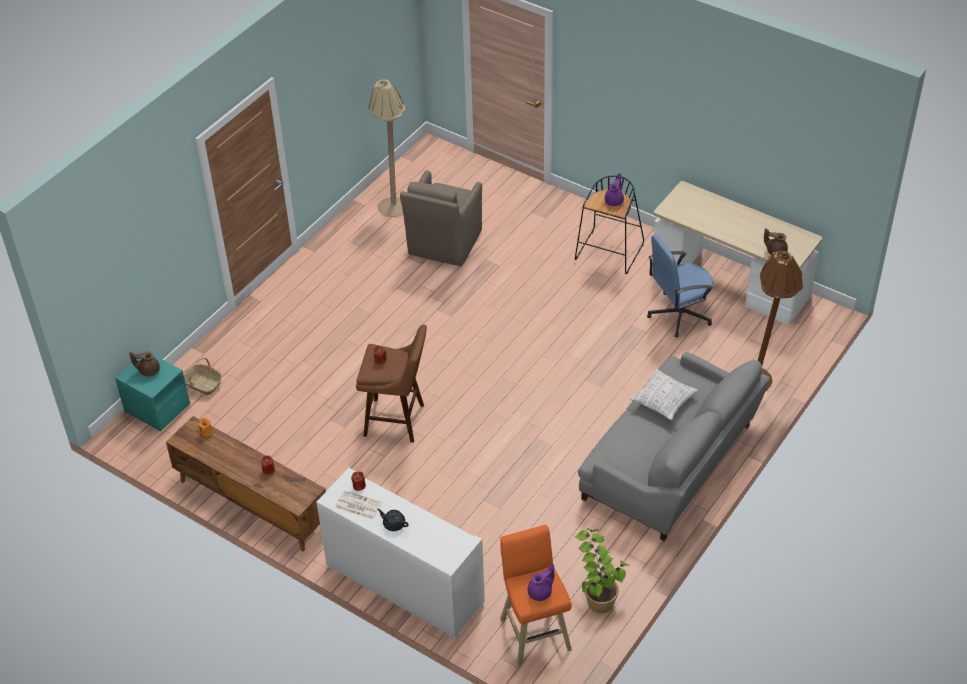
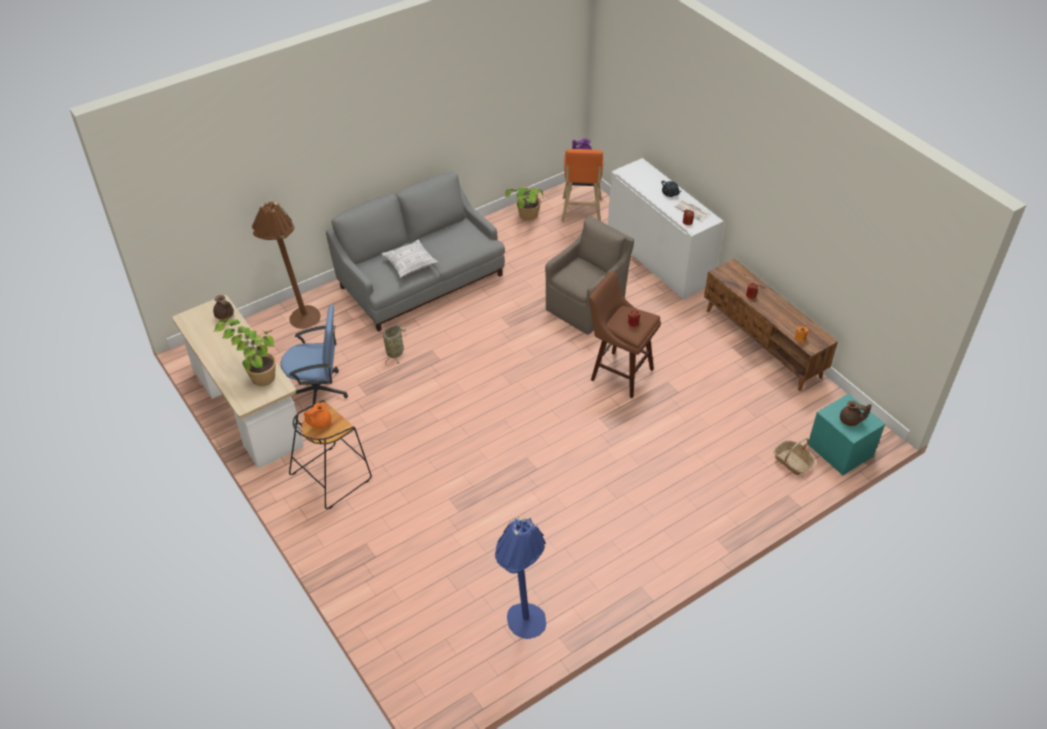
camera: 160 degrees left, 0 degrees up
(395, 202) = (521, 628): beige floor lamp -> blue floor lamp
(443, 243) = (492, 547): brown armchair -> brown armchair (586, 306)
(614, 201) = (319, 423): purple teapot -> orange teapot
(635, 373) = (395, 351): none -> basket
(701, 215) = (255, 371): none -> potted plant

